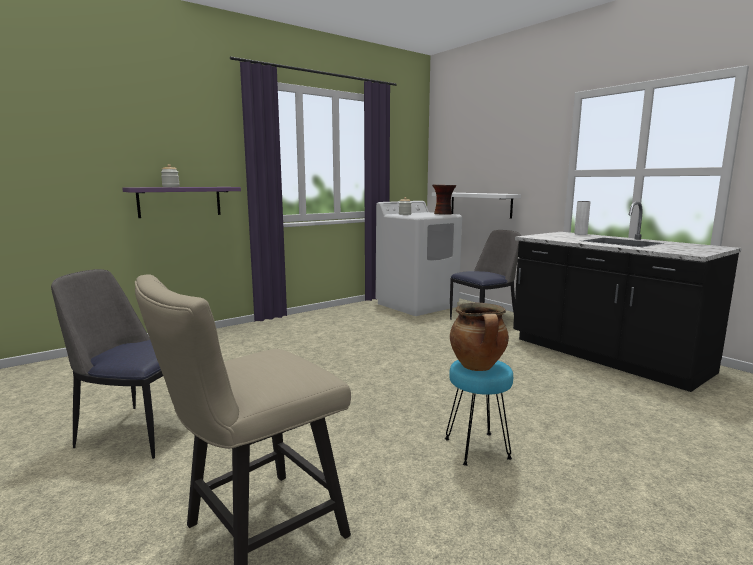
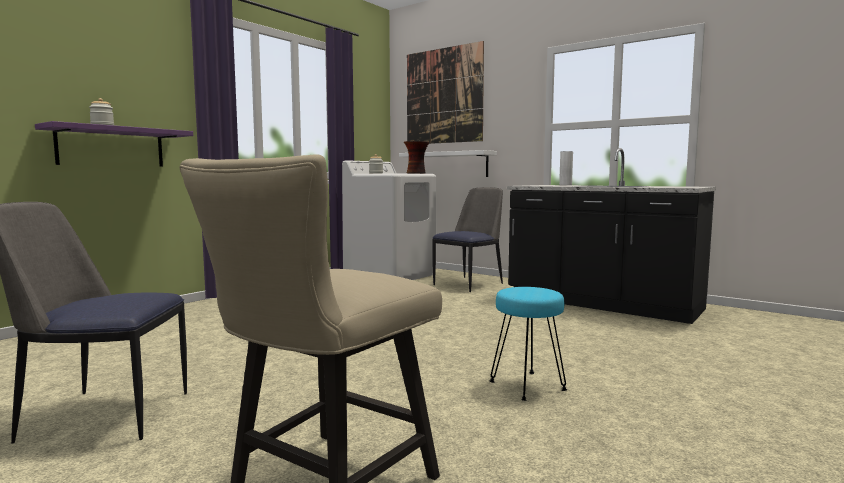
camera: 15 degrees left, 5 degrees down
(474, 139) = (443, 96): none -> picture
(478, 367) = (528, 292): cooking pot -> none

